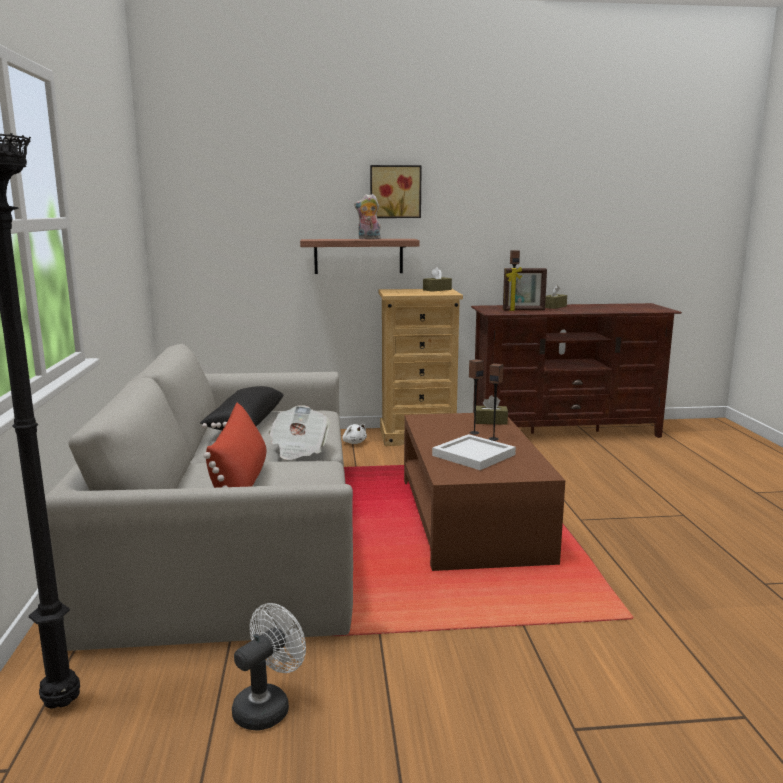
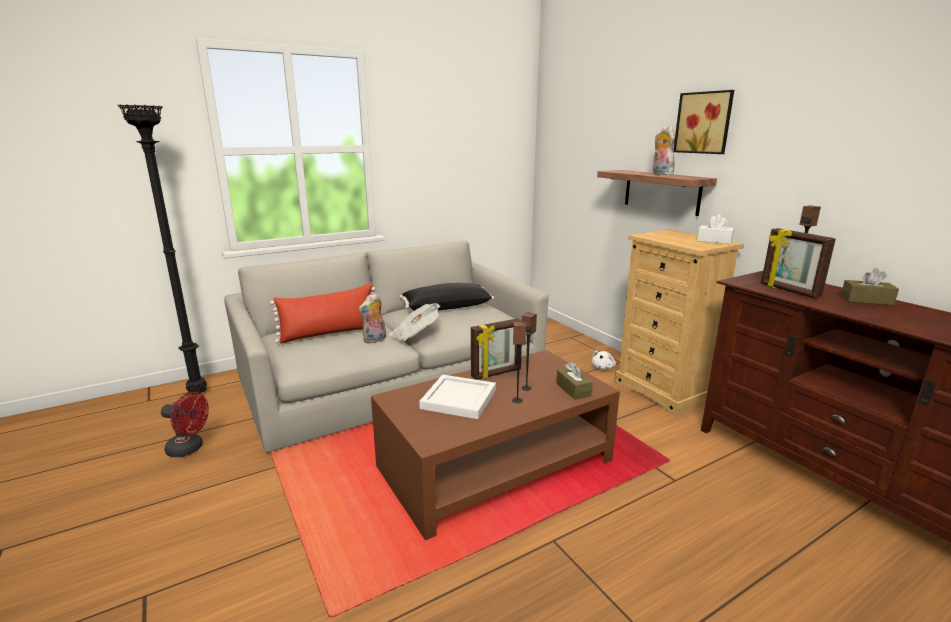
camera: 65 degrees right, 5 degrees up
(267, 706) = (190, 449): white fan -> red fan
(291, 466) = (375, 340): none -> plush toy
(436, 436) = (496, 373): none -> picture frame
(437, 290) = (714, 241): brown tissue box -> white tissue box

